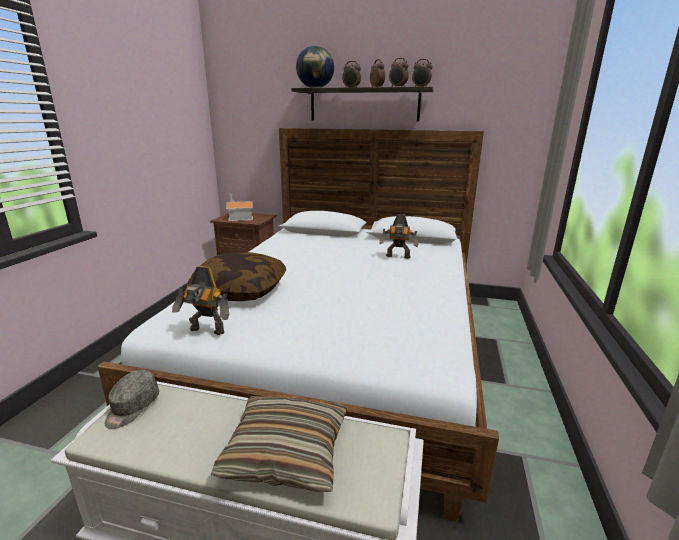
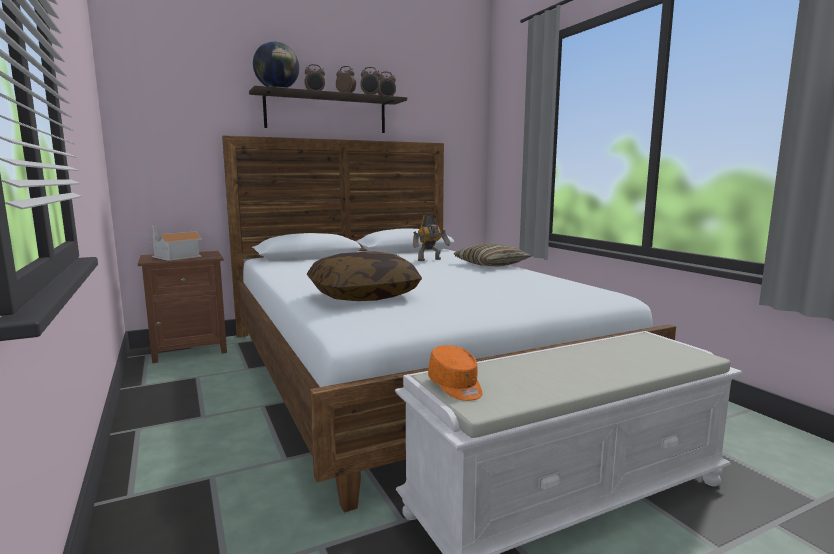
camera: 40 degrees left, 10 degrees down
(132, 408) = (456, 386): grey cap -> orange cap
(206, 331) = (417, 319): toy robot -> none
(286, 452) = (617, 360): pillow -> pillow (491, 264)

